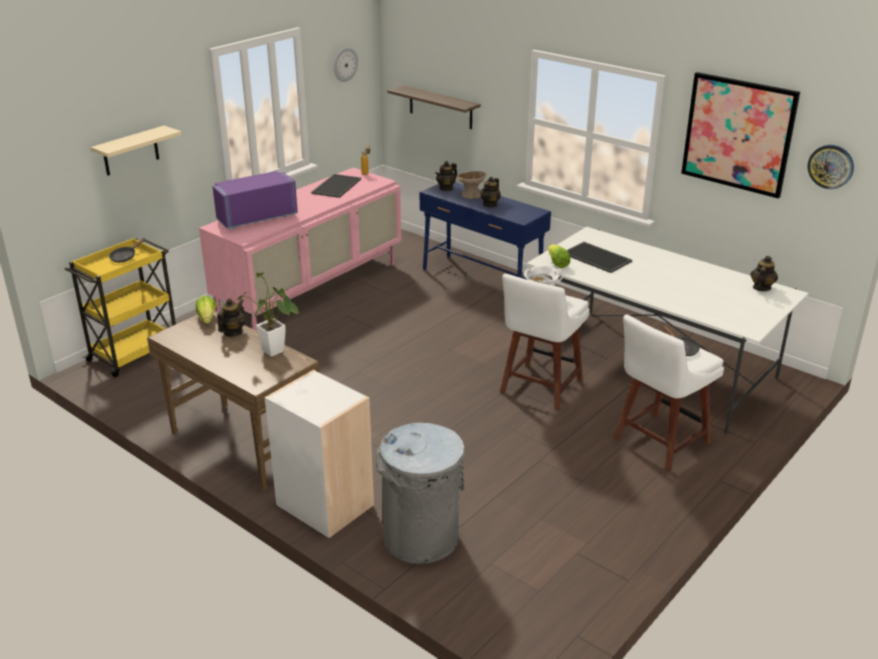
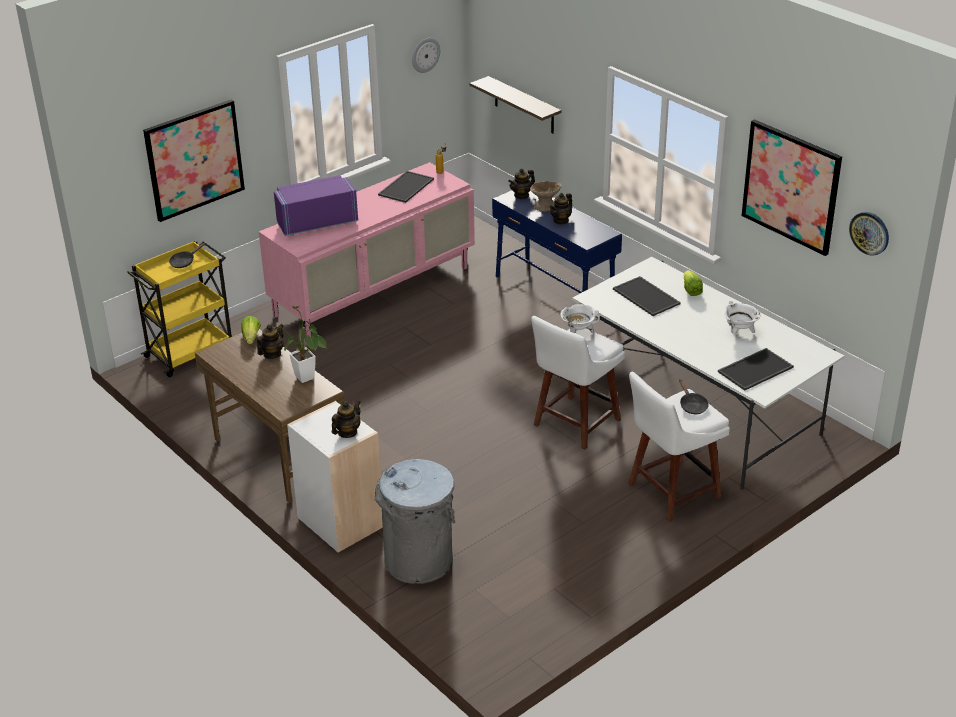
camera: 10 degrees right, 5 degrees up
(130, 151) = (194, 159): beige shelf -> picture
(557, 263) = (603, 300): lettuce -> lettuce (691, 290)
(699, 280) = (739, 332): none -> white cooking pot
(732, 311) = (755, 370): none -> tray
(761, 288) = (798, 346): teapot -> teapot (347, 432)

